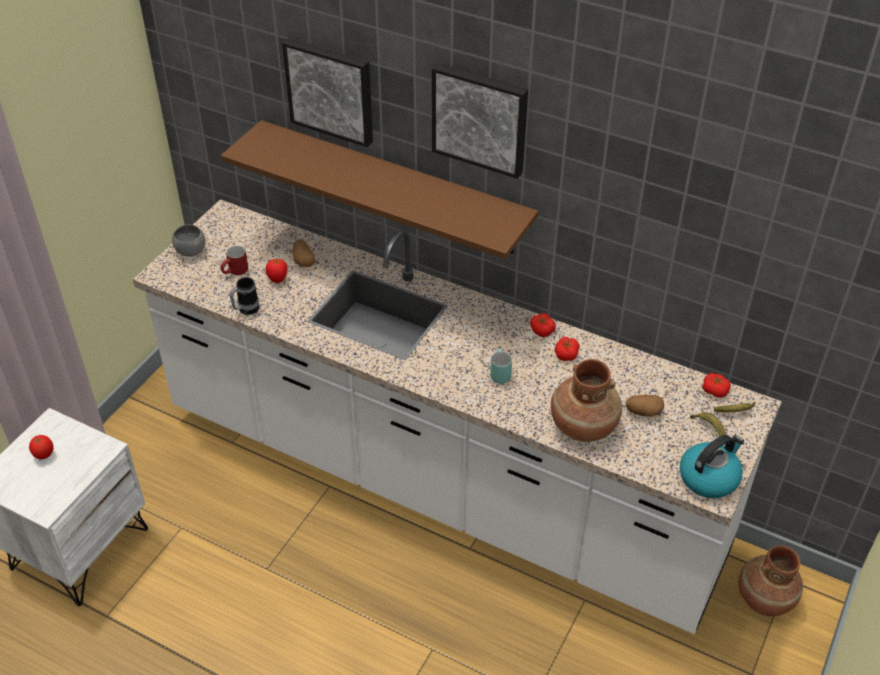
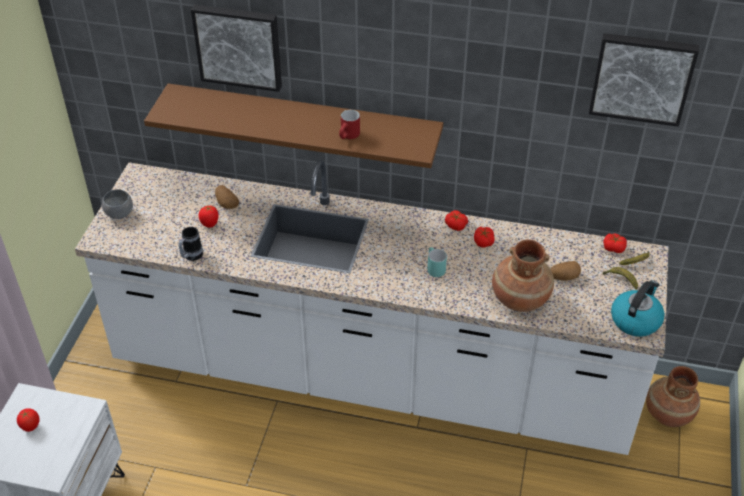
camera: 15 degrees left, 0 degrees up
(236, 273) = (169, 225): red mug -> red mug (349, 137)
(480, 118) = (386, 50): picture -> picture (642, 77)

